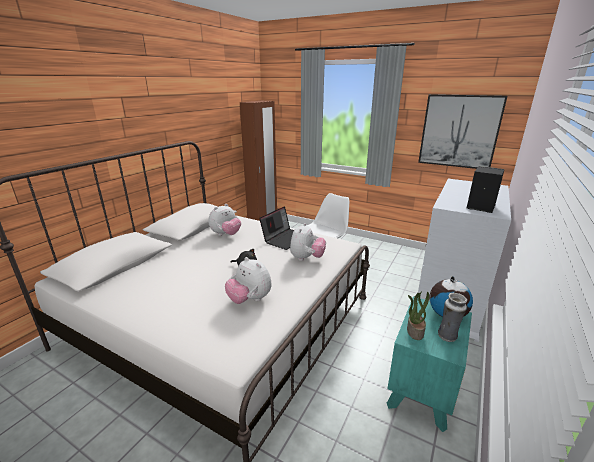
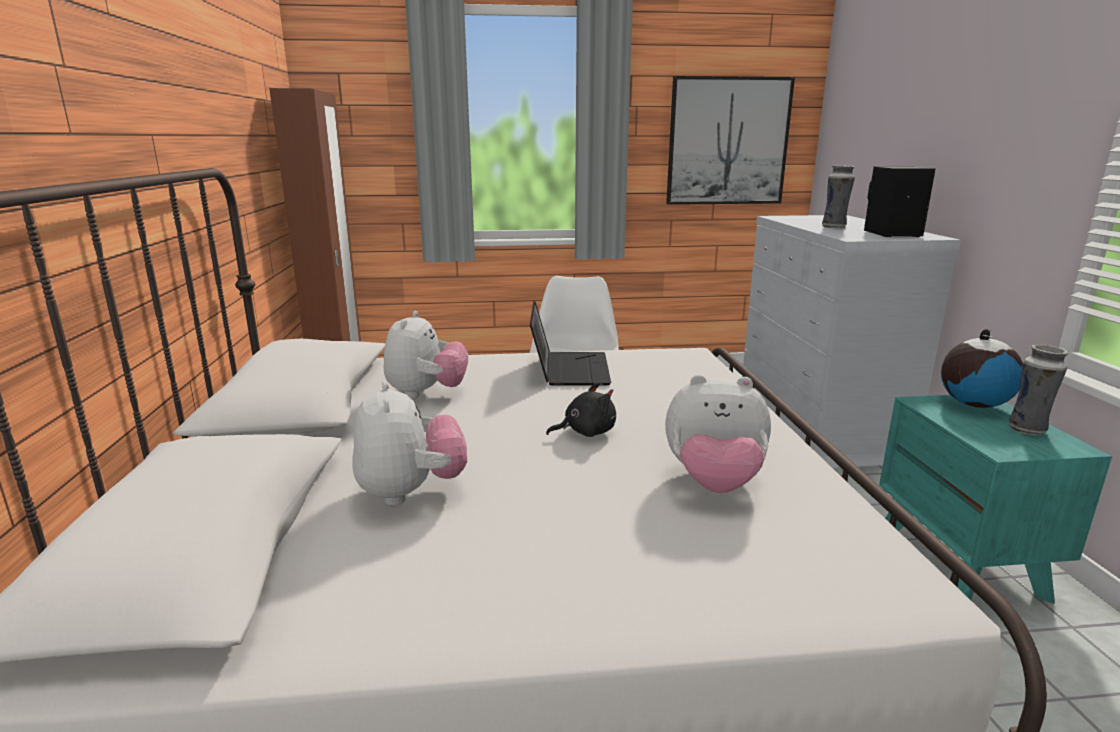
camera: 35 degrees left, 5 degrees down
(306, 258) = (671, 388): plush toy -> plush toy (411, 492)
(414, 331) = (986, 438): potted plant -> none
(462, 195) = (834, 227): none -> vase

